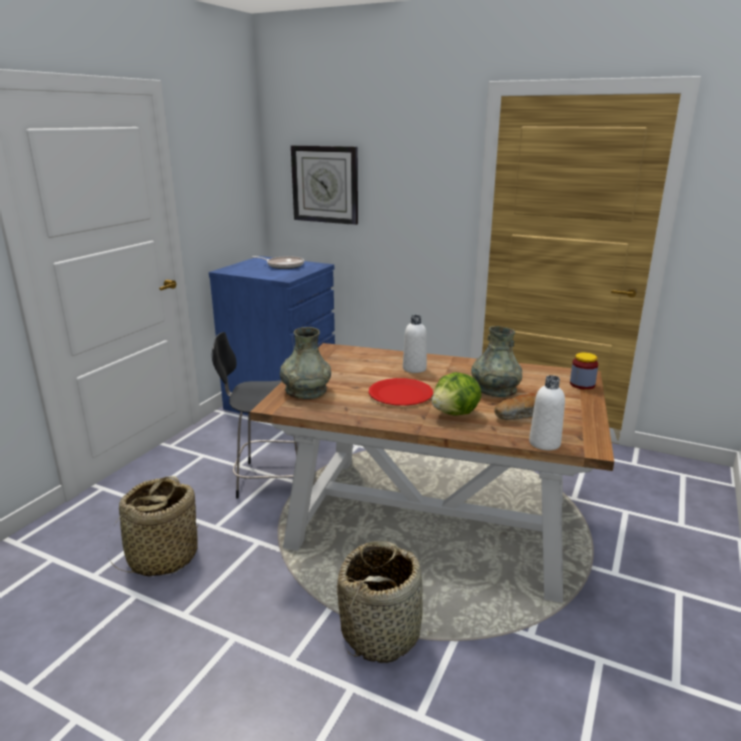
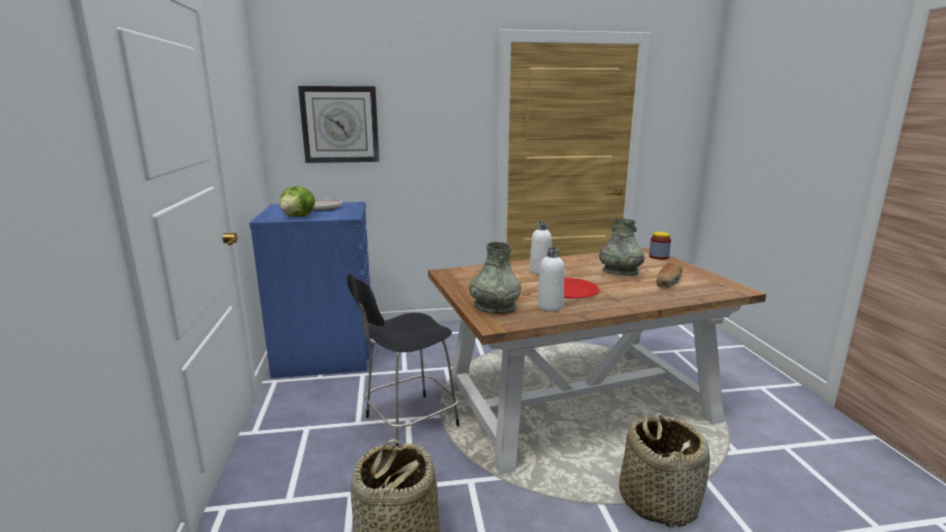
camera: 35 degrees left, 5 degrees down
(455, 413) = (631, 292): lettuce -> lettuce (299, 217)
(544, 443) = (715, 295): white bottle -> white bottle (550, 306)

